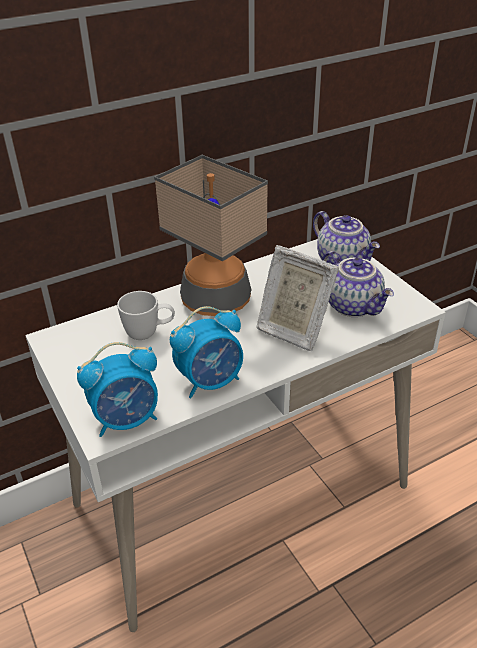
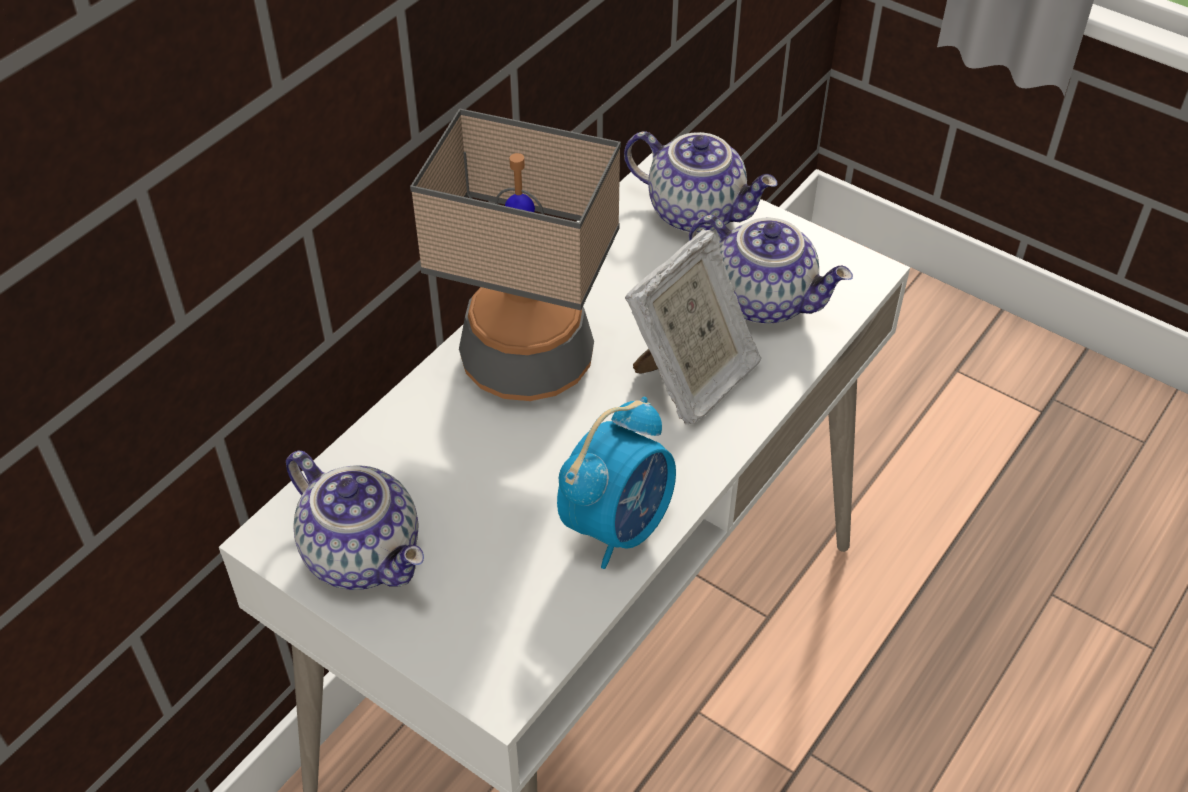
camera: 25 degrees left, 10 degrees up
(84, 357) = (365, 553): none -> teapot
(127, 419) = (524, 647): alarm clock -> none
(149, 333) = (452, 466): white mug -> none
(292, 329) = (691, 379): picture frame -> picture frame turned 60 degrees counterclockwise

